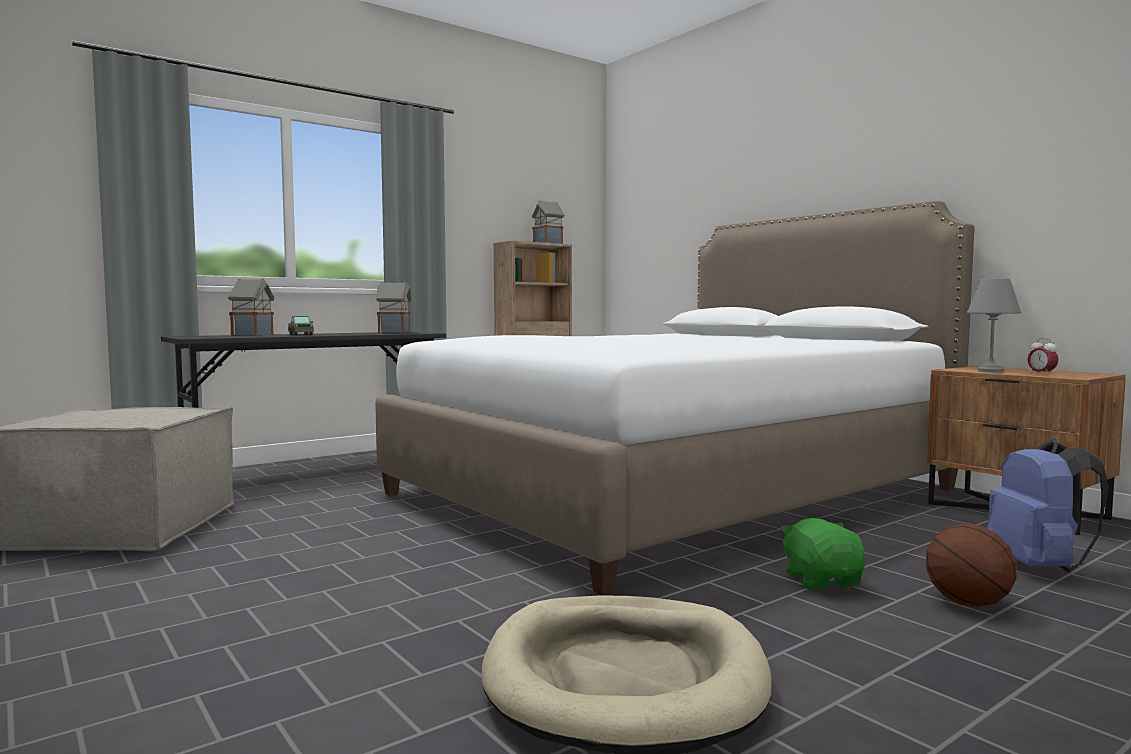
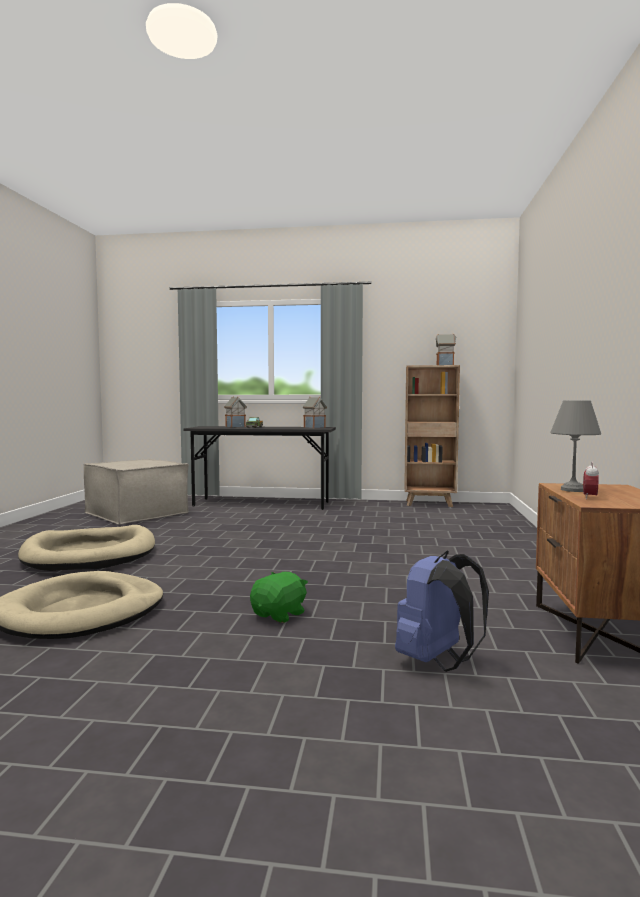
camera: 45 degrees right, 0 degrees up
(290, 607) = (90, 554): none -> beige dog bed
(672, 491) = (385, 551): white bed -> none
(969, 603) = (306, 653): basketball -> none

